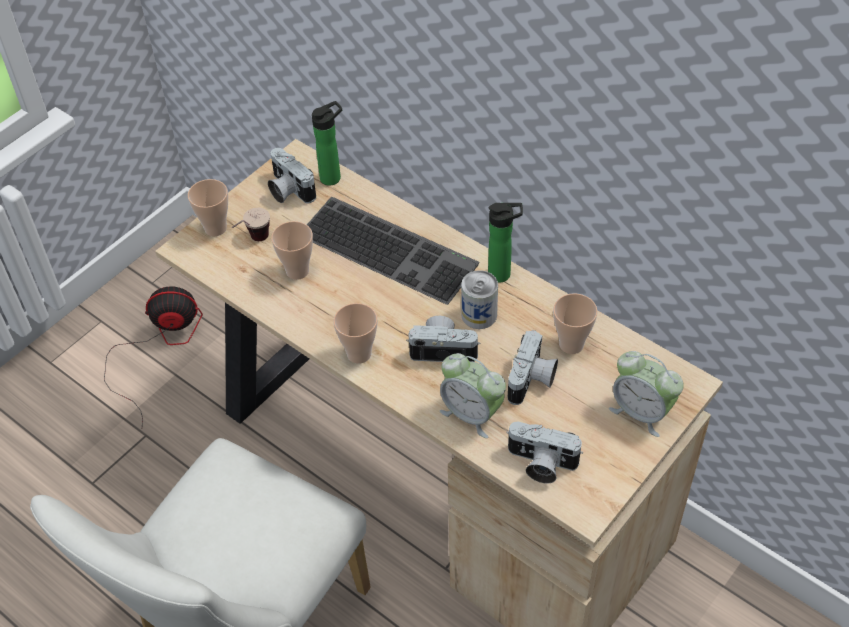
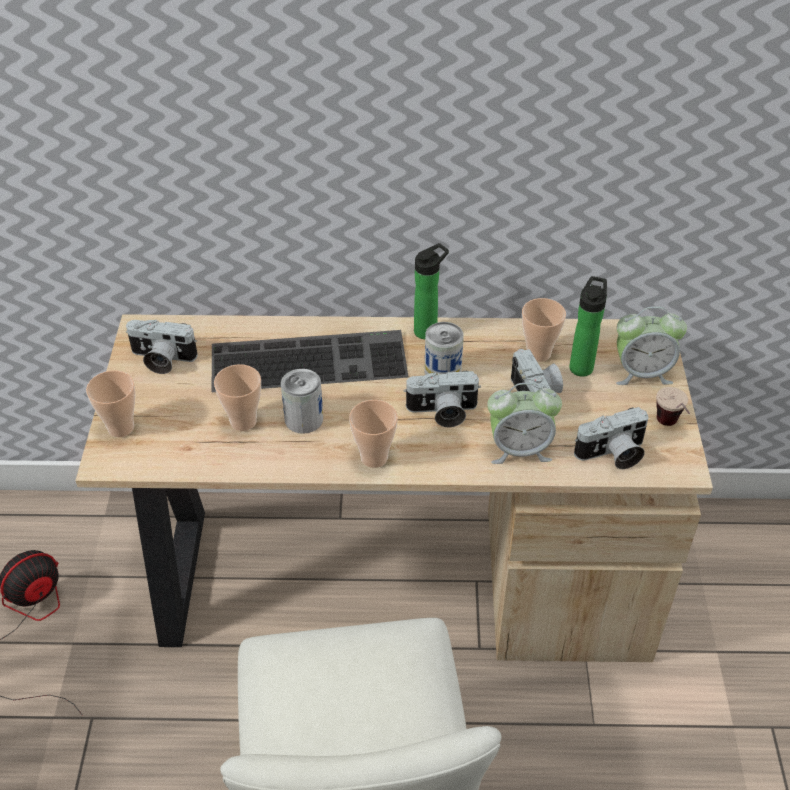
camera: 40 degrees left, 5 degrees down
(253, 242) = (173, 420): cup -> cup (670, 428)
(333, 177) = (194, 328): bottle -> bottle (582, 365)
(340, 293) = (303, 419): none -> can
(444, 348) = (442, 412): camera -> camera turned 150 degrees counterclockwise

